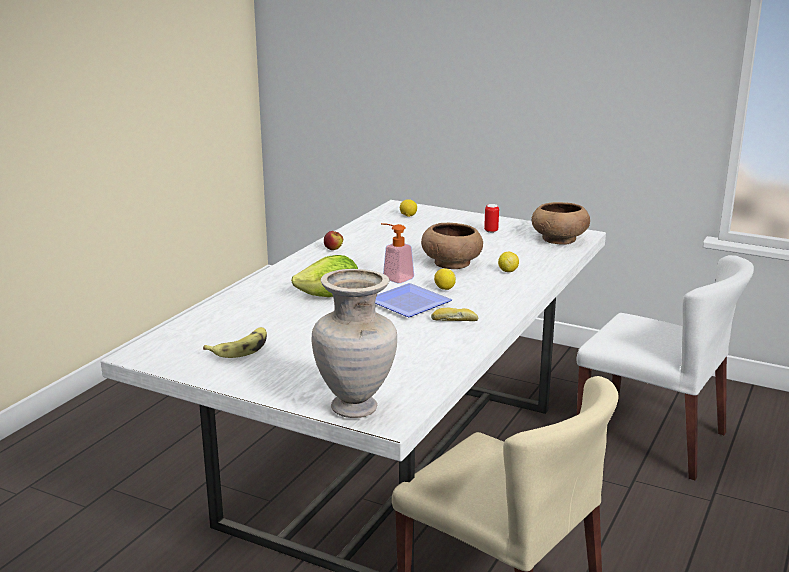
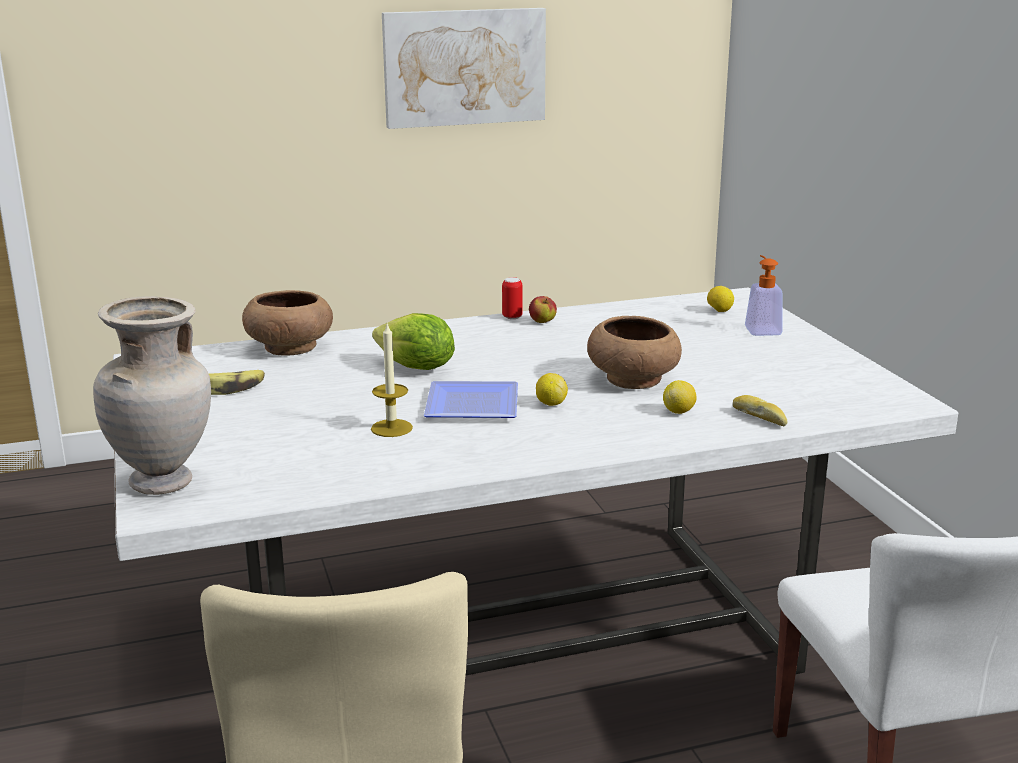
camera: 45 degrees right, 0 degrees up
(119, 78) = (464, 67): none -> picture
(394, 277) = (528, 372): soap dispenser -> soap dispenser (761, 329)
(399, 330) = (391, 428): none -> candle
(454, 320) = (472, 441): bread -> bread (760, 417)
(491, 231) = (782, 359): can -> can (512, 317)
(558, 239) = (853, 398): brown bowl -> brown bowl (289, 347)

